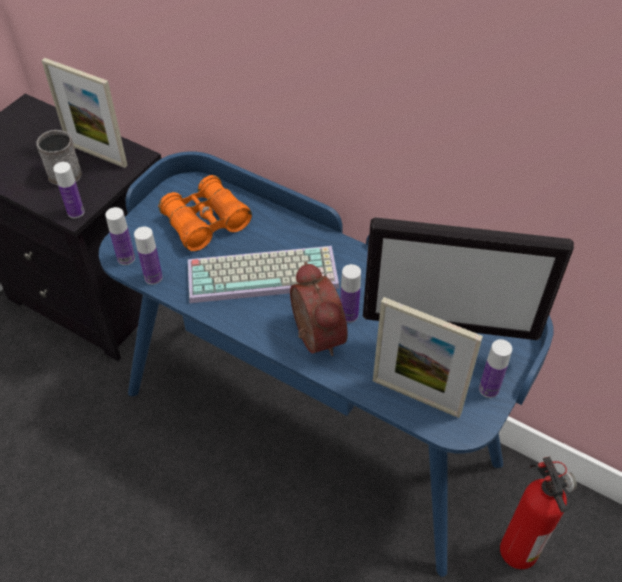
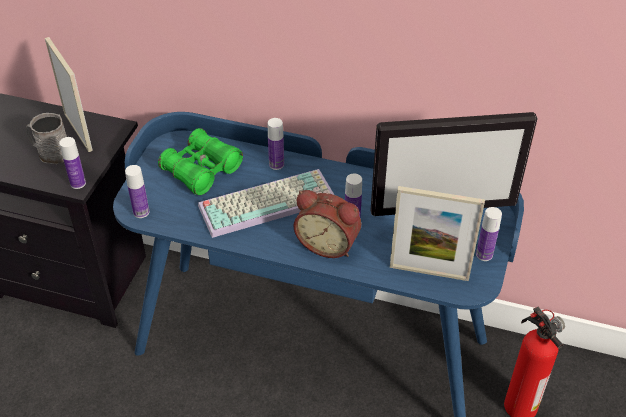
camera: 15 degrees left, 5 degrees down
(96, 154) = (78, 132): picture frame -> picture frame turned 135 degrees counterclockwise
(153, 277) = (172, 223): bottle -> bottle (276, 164)
(206, 222) = (202, 170): orange binoculars -> green binoculars
(313, 337) = (328, 243): alarm clock -> alarm clock turned 150 degrees clockwise

